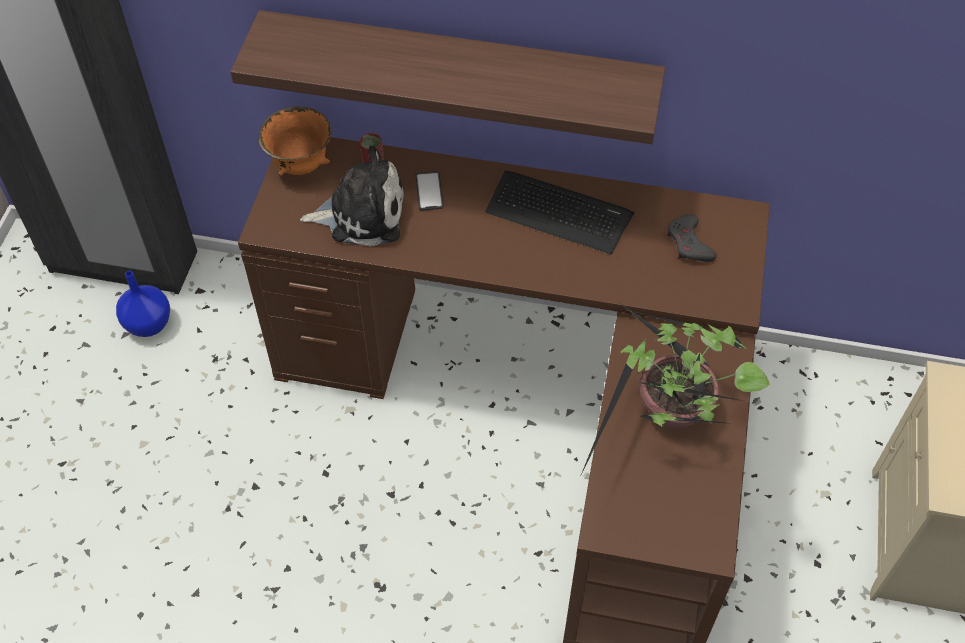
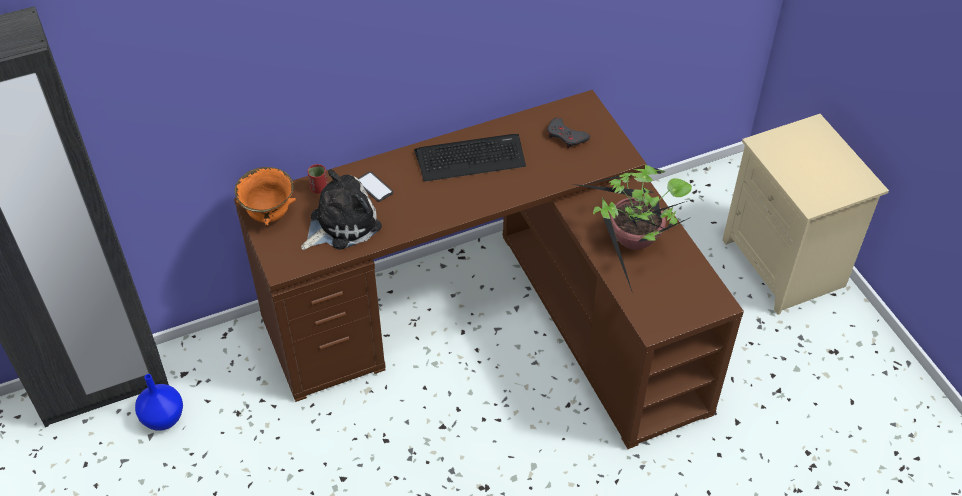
camera: 35 degrees left, 5 degrees down
(458, 69) = (364, 87): shelf -> none

